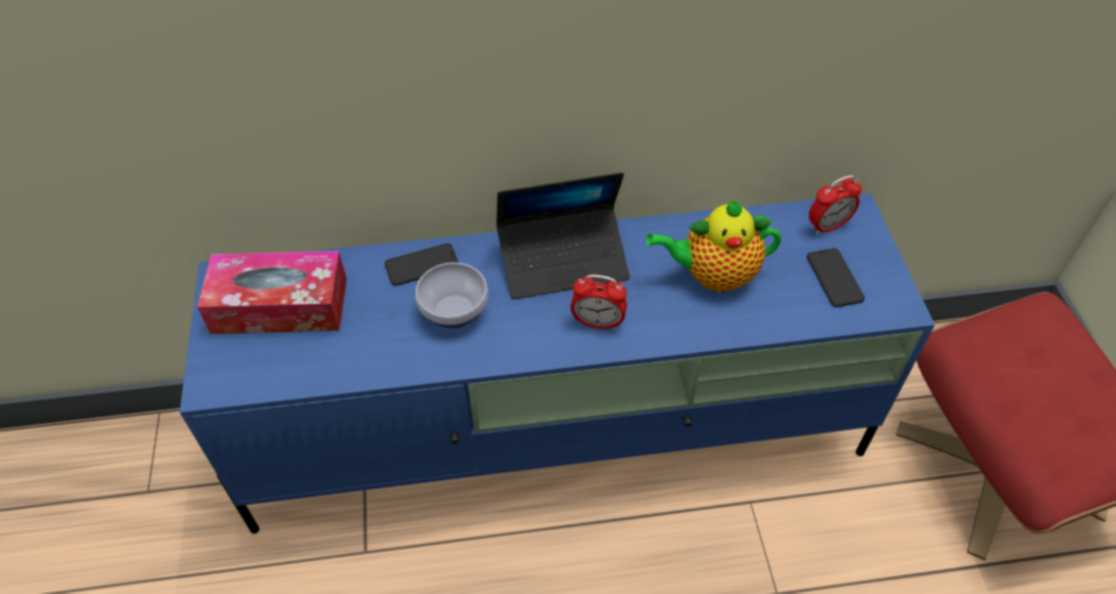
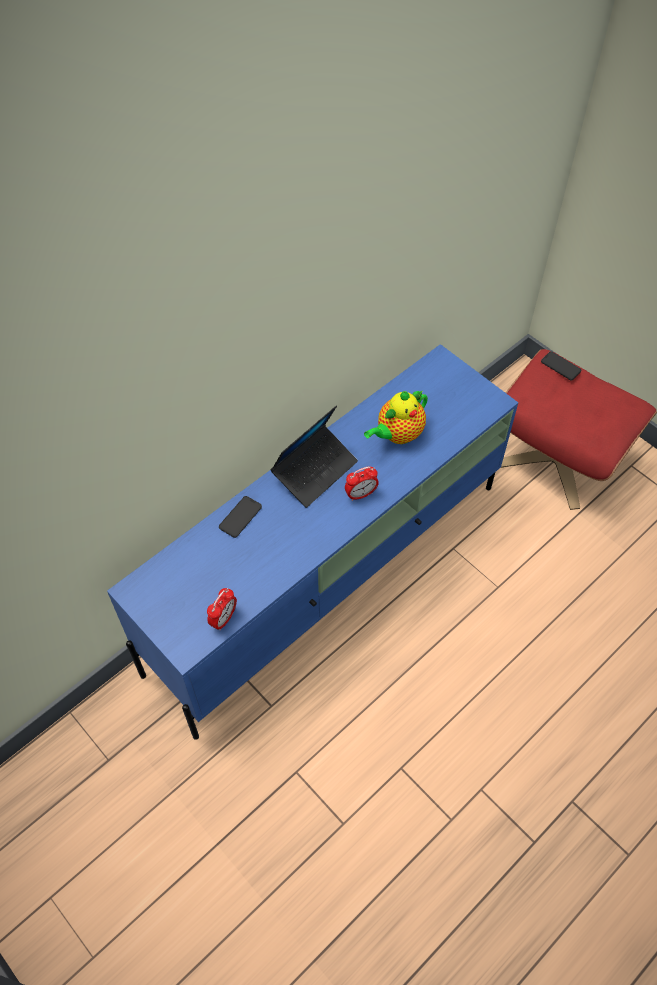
camera: 35 degrees left, 5 degrees up
(280, 305) = (181, 586): tissue box -> none
(453, 313) = (281, 533): bowl -> none
(827, 226) = (433, 375): alarm clock -> alarm clock (223, 619)
(834, 278) = (456, 403): phone -> phone (560, 366)

